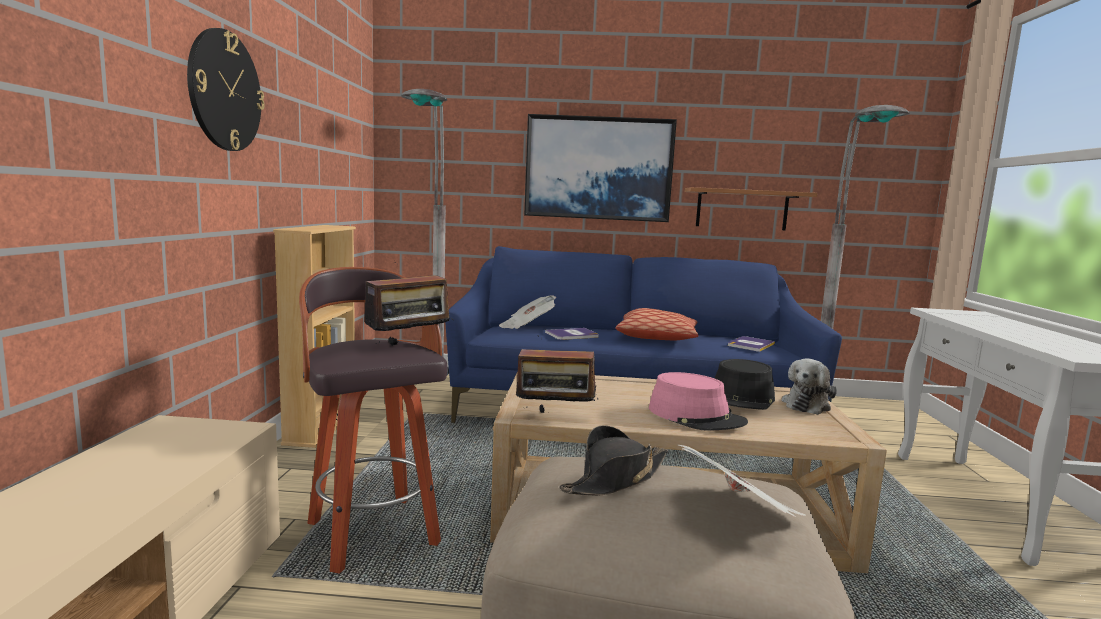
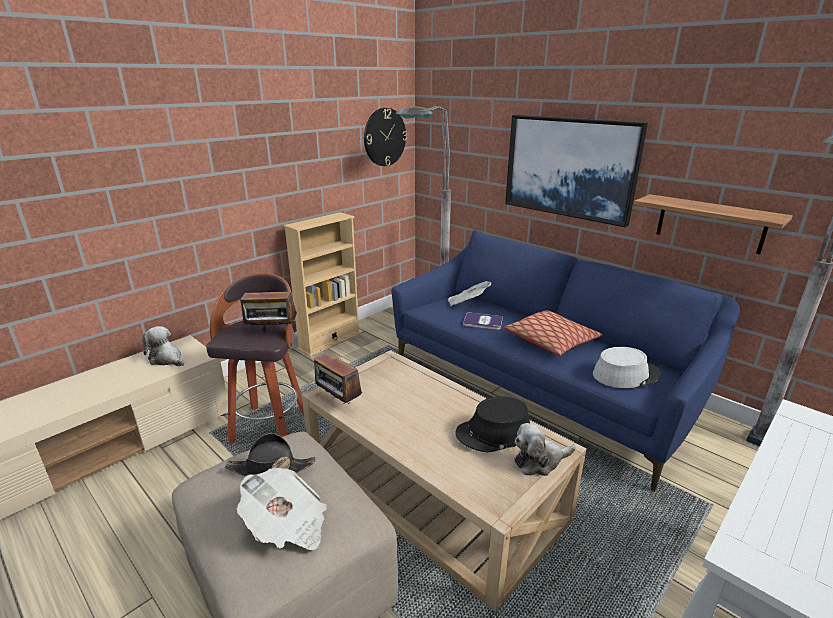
camera: 40 degrees right, 15 degrees up
(170, 446) = (166, 359): none -> plush toy
(225, 91) = (236, 148): wall clock -> wall clock (384, 137)
(696, 416) = (423, 437): pink hat -> none
(750, 345) = (625, 374): book -> grey hat

